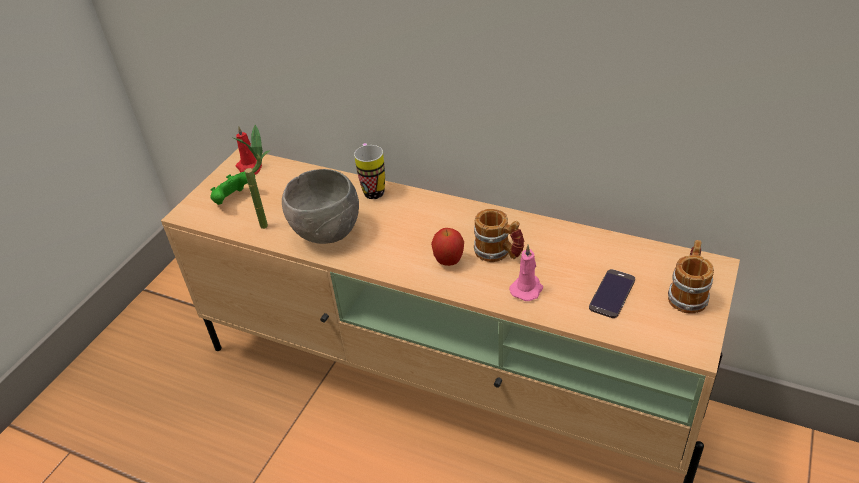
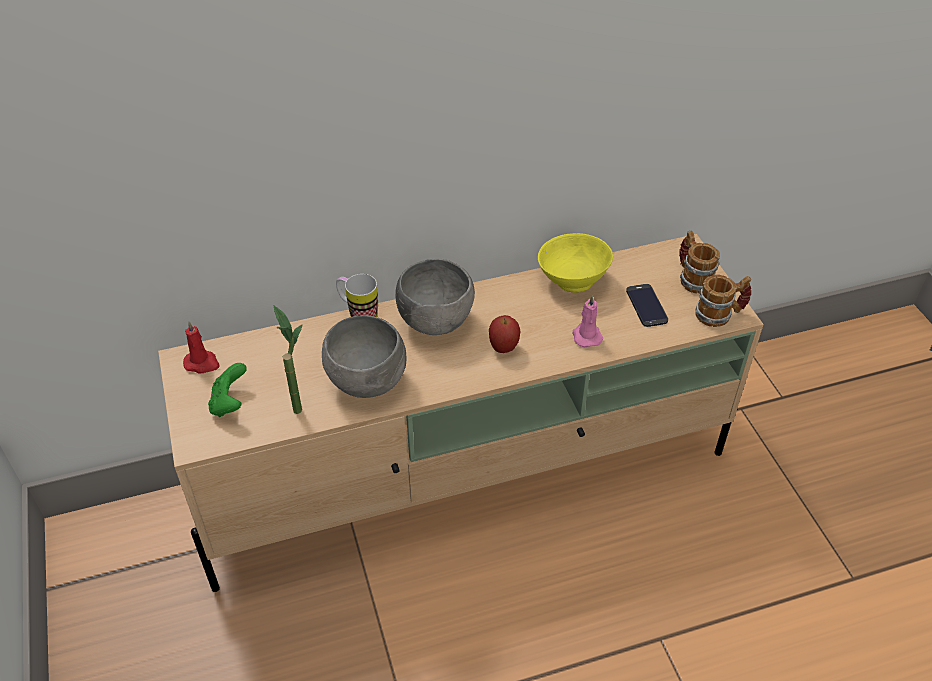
camera: 45 degrees left, 5 degrees up
(423, 217) = (436, 322): none -> grey bowl
(498, 253) = (533, 319): mug -> mug (720, 314)
(569, 240) = (572, 280): none -> yellow bowl

